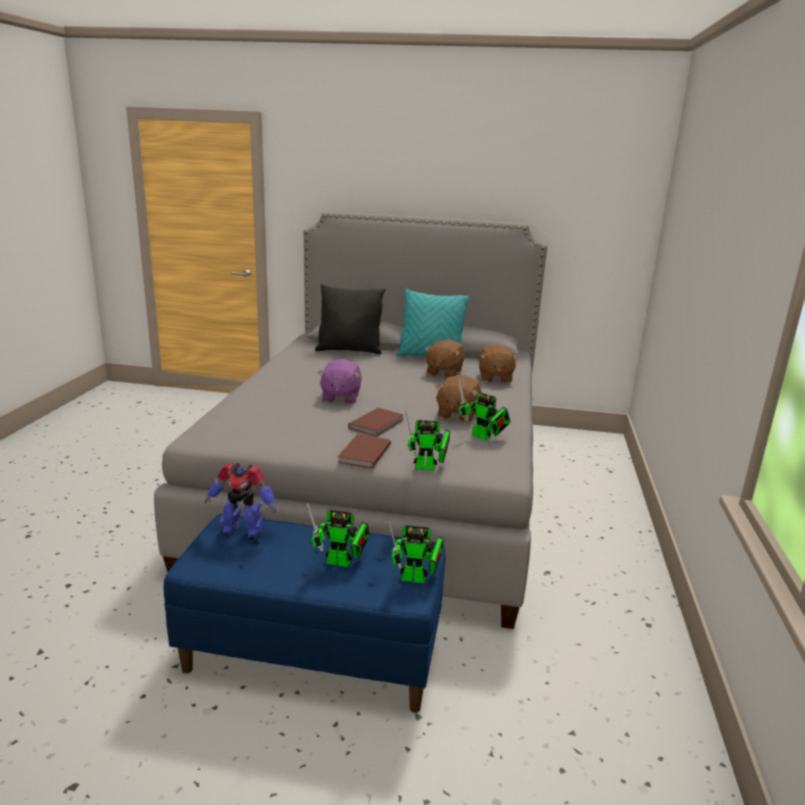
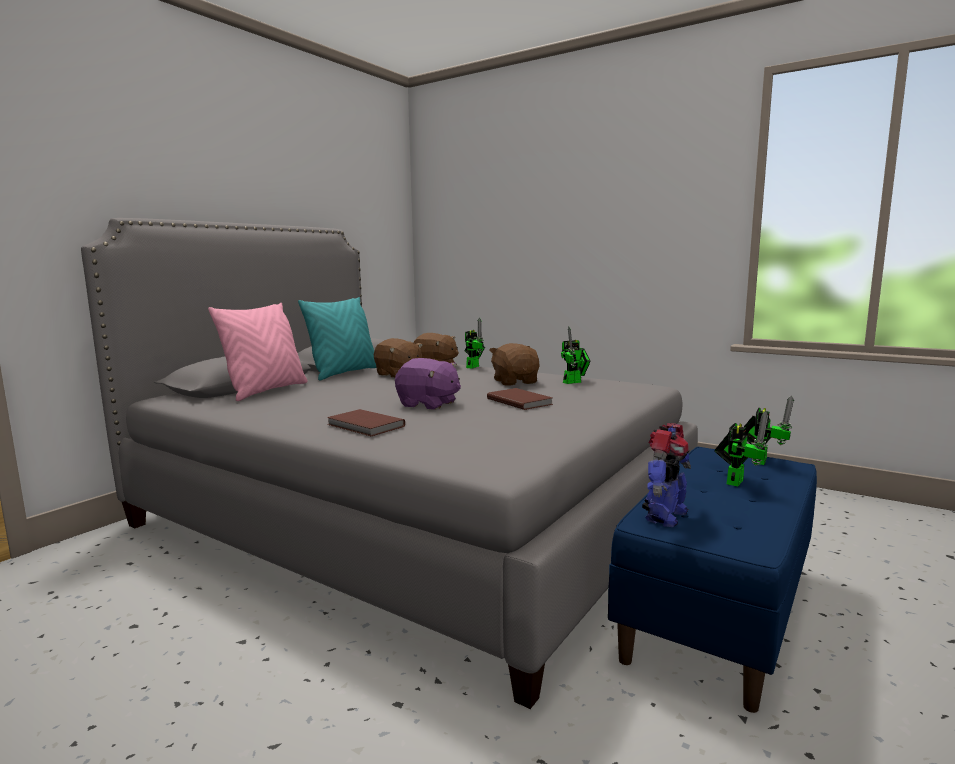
camera: 65 degrees left, 10 degrees down
(349, 350) = (266, 391): black pillow -> pink pillow
(363, 453) = (594, 411): brown book -> brown book (365, 426)
(428, 468) = (636, 398): toy robot -> toy robot (474, 366)
(457, 414) = (515, 382): brown plush toy -> brown plush toy turned 150 degrees counterclockwise

